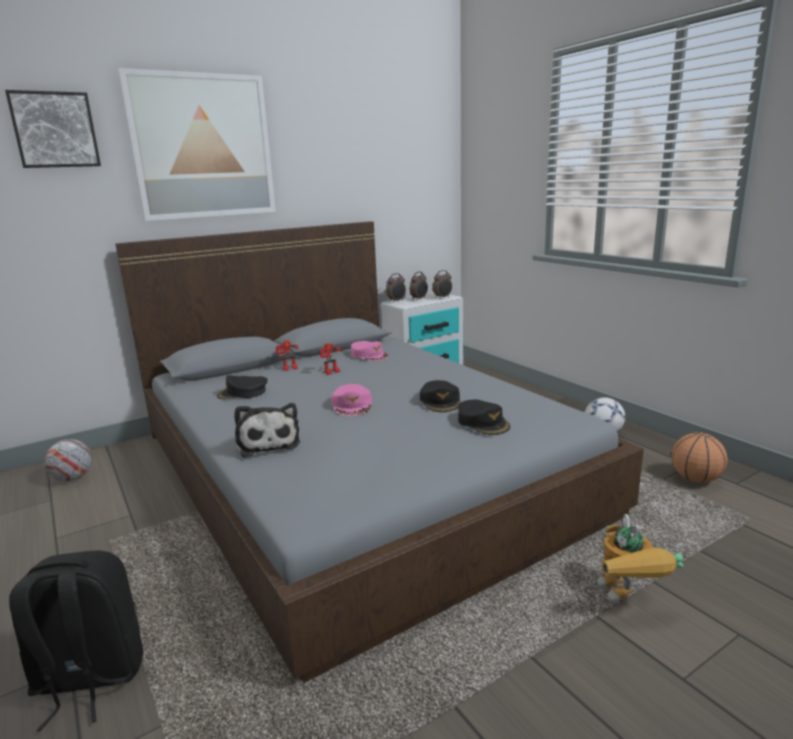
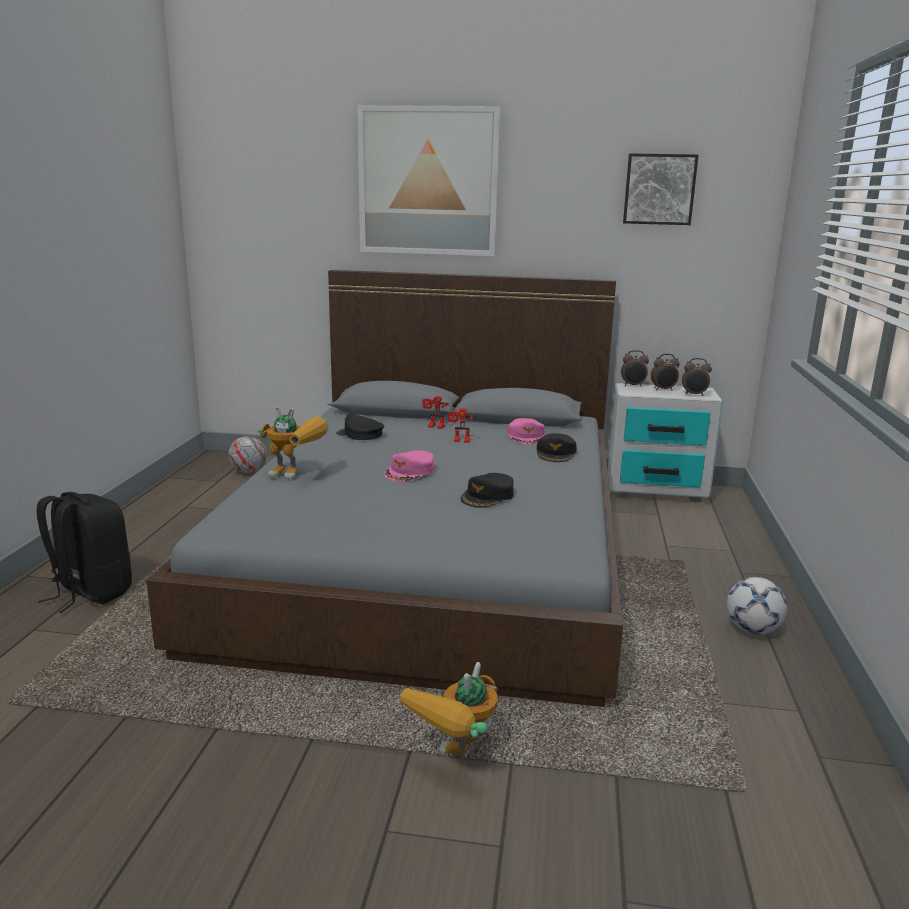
camera: 40 degrees right, 0 degrees up
(55, 130) = (300, 163): picture -> picture (659, 189)
(268, 443) = (297, 476): plush toy -> toy robot
(483, 423) = (476, 526): black cap -> black cap (556, 453)
(695, 479) = (769, 724): basketball -> none

